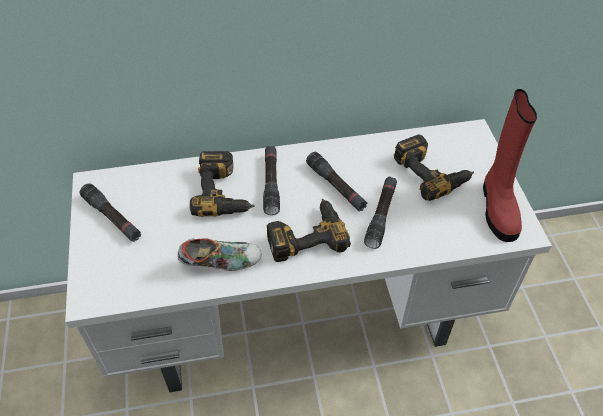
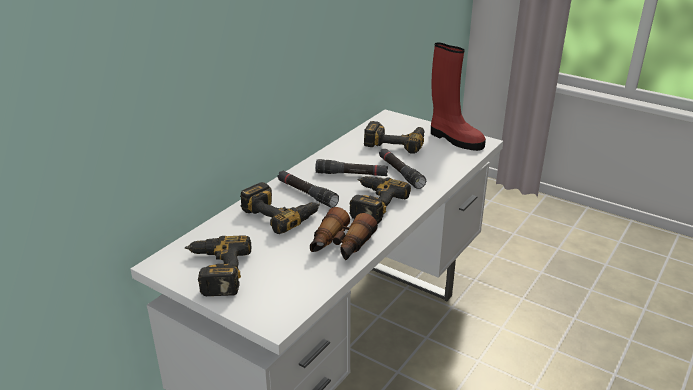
camera: 45 degrees left, 20 degrees down
(112, 217) = (214, 271): black flashlight -> power drill
(221, 262) = (340, 246): shoe -> binoculars

